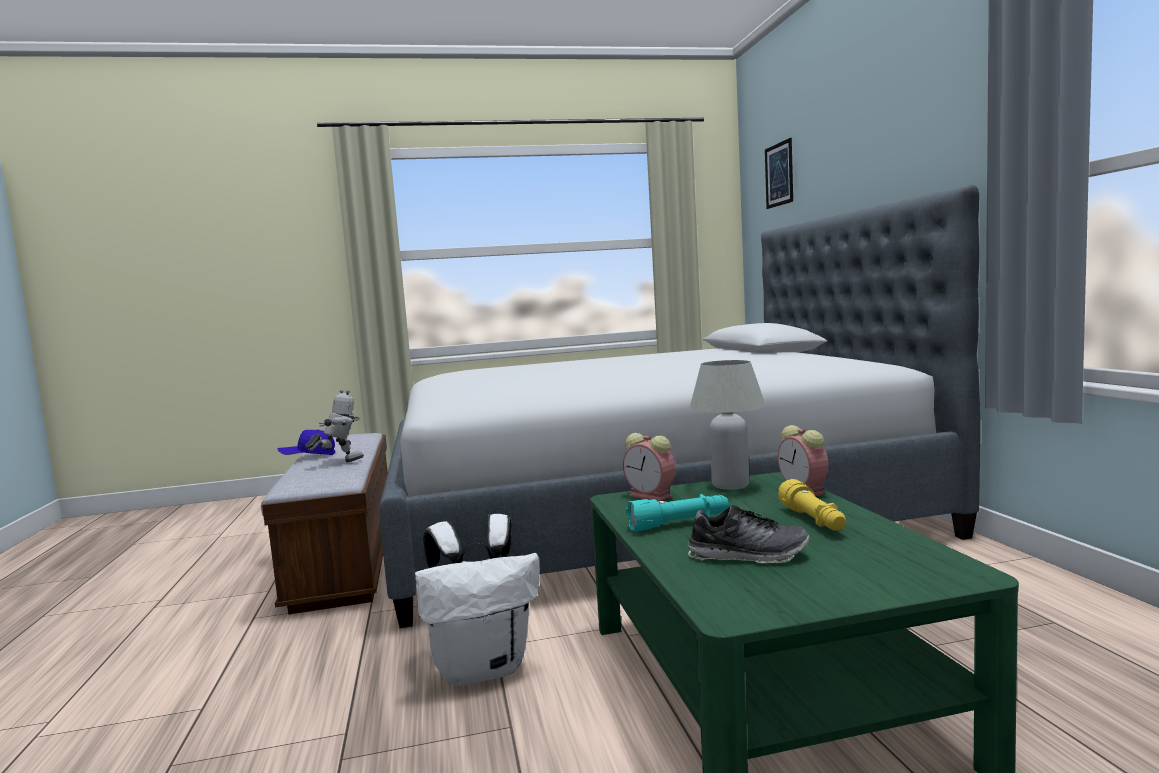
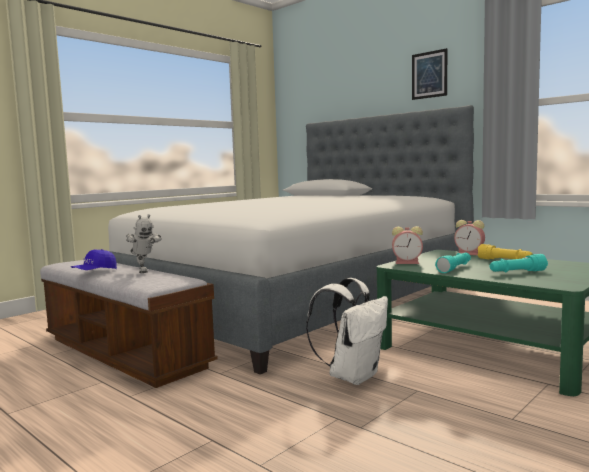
camera: 35 degrees left, 0 degrees up
(339, 463) = (143, 271): toy robot -> toy robot turned 135 degrees clockwise
(730, 485) = (430, 255): white table lamp -> none
(748, 555) = (517, 272): shoe -> turquoise flashlight
(779, 174) = (315, 89): picture -> picture (429, 74)

